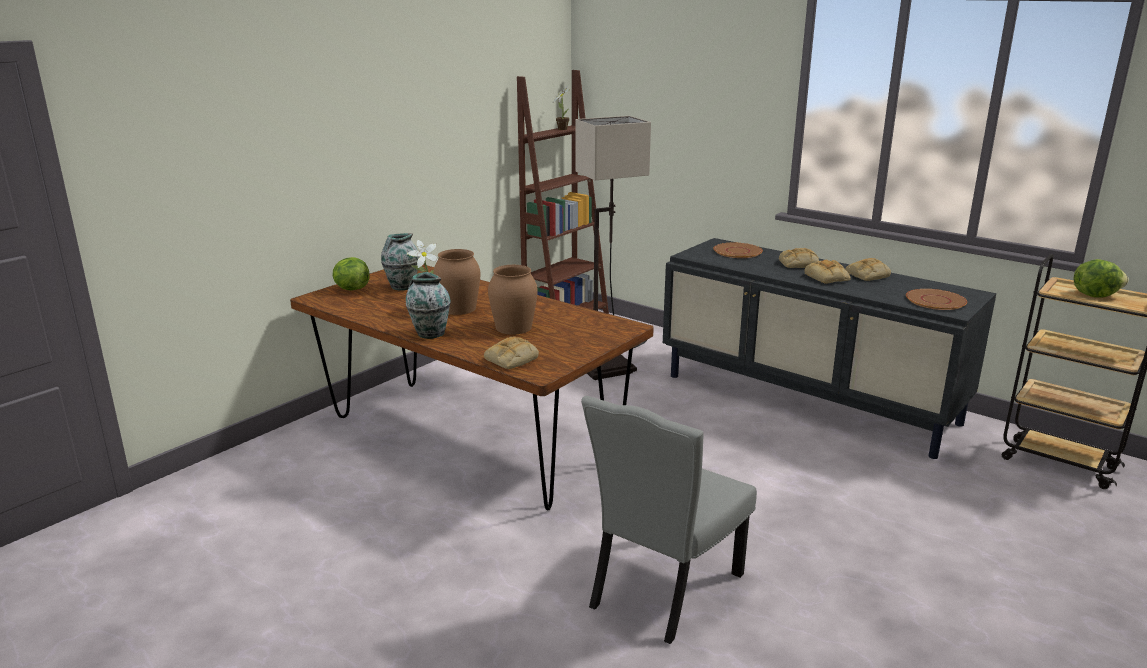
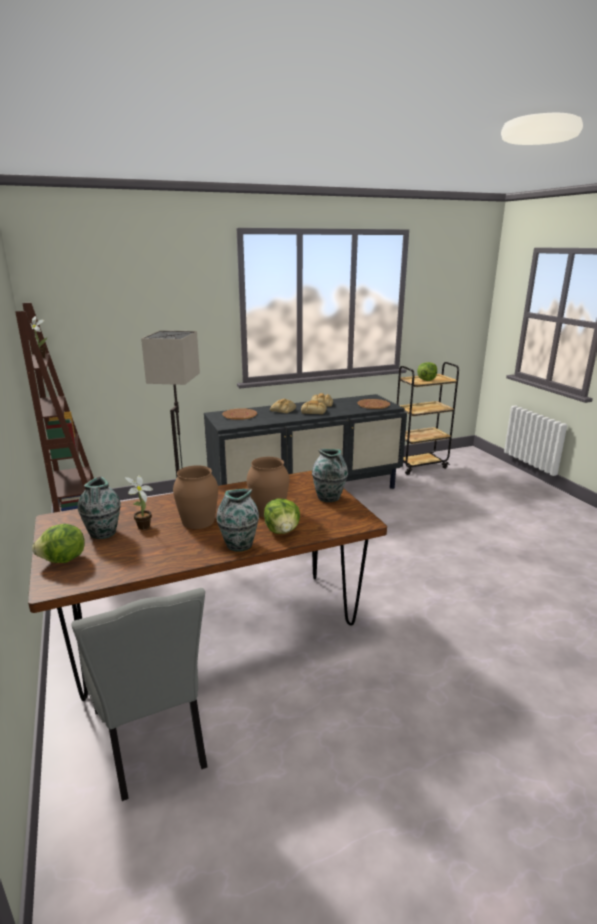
camera: 60 degrees left, 0 degrees up
(476, 343) = (282, 531): none -> lettuce
(511, 359) = (330, 525): bread -> none
(578, 346) = (329, 498): none -> vase
(665, 586) = (463, 609): grey chair -> grey chair (152, 733)

